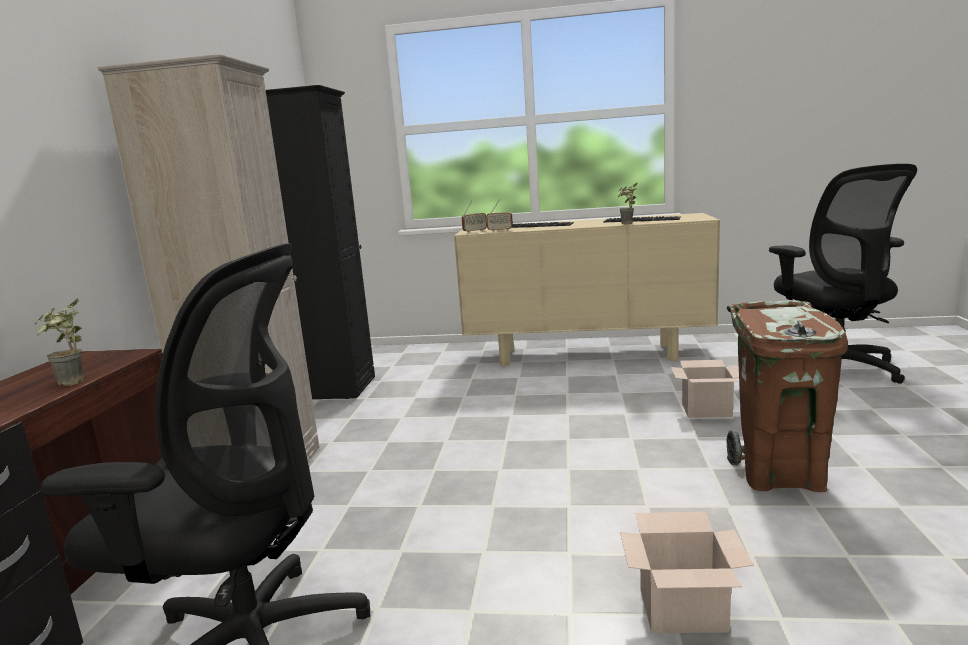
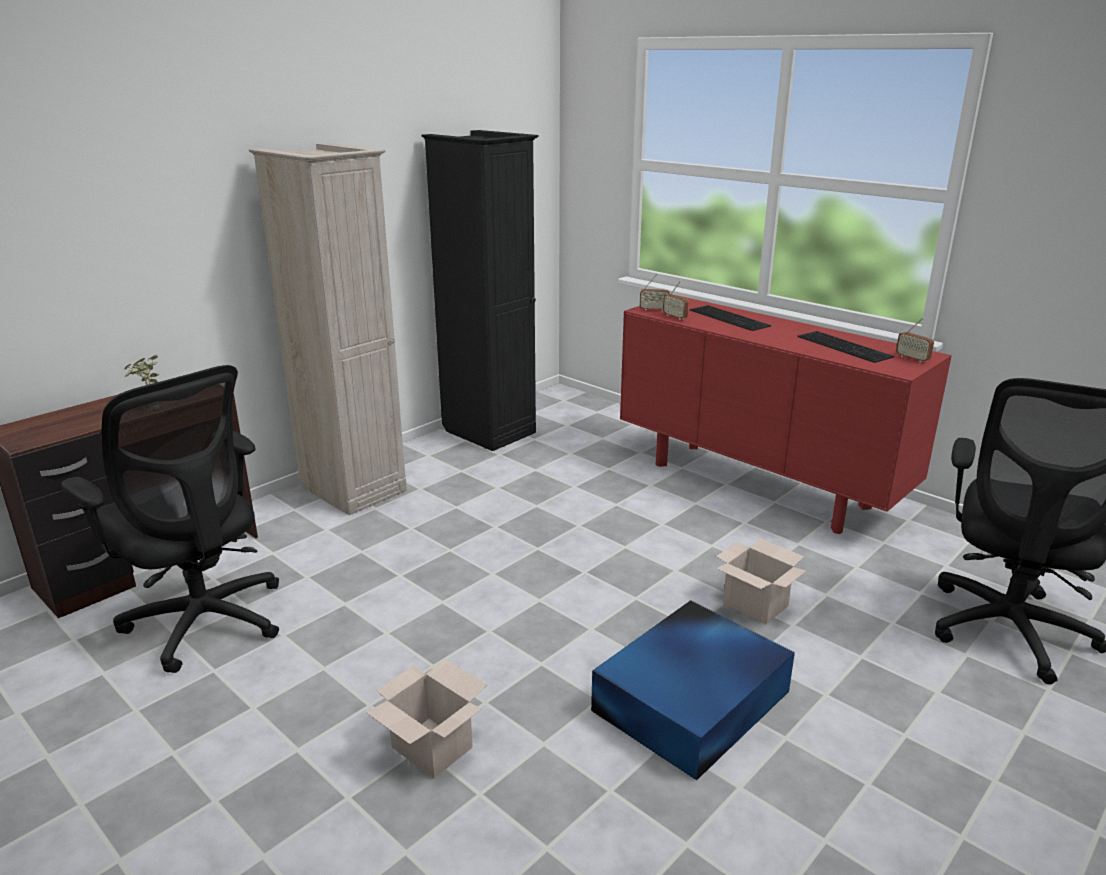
camera: 35 degrees right, 10 degrees up
(586, 355) = (757, 485): beige dresser -> red dresser
(626, 224) = (803, 351): potted plant -> none
(691, 216) = (912, 359): none -> radio
(779, 474) = (694, 700): brown trash can -> blue storage box

